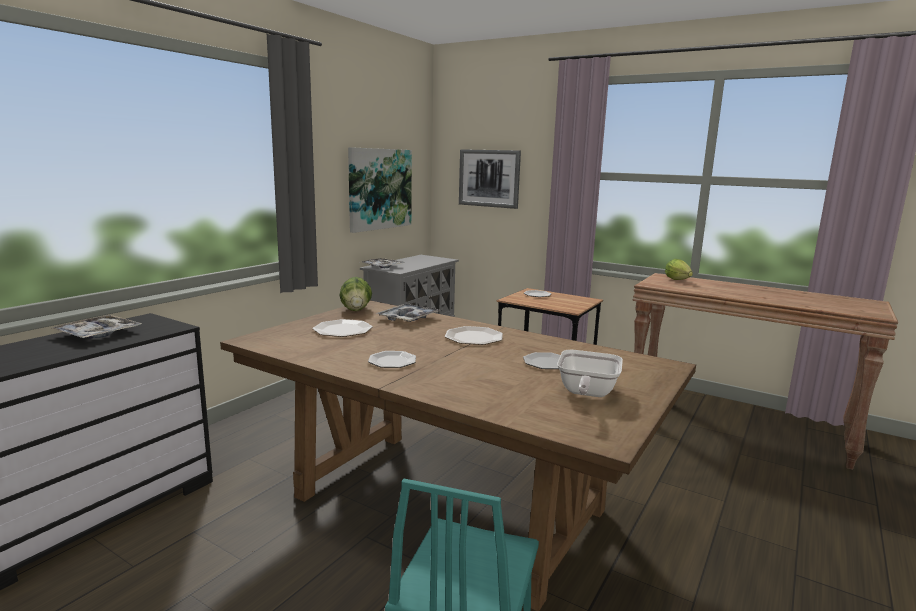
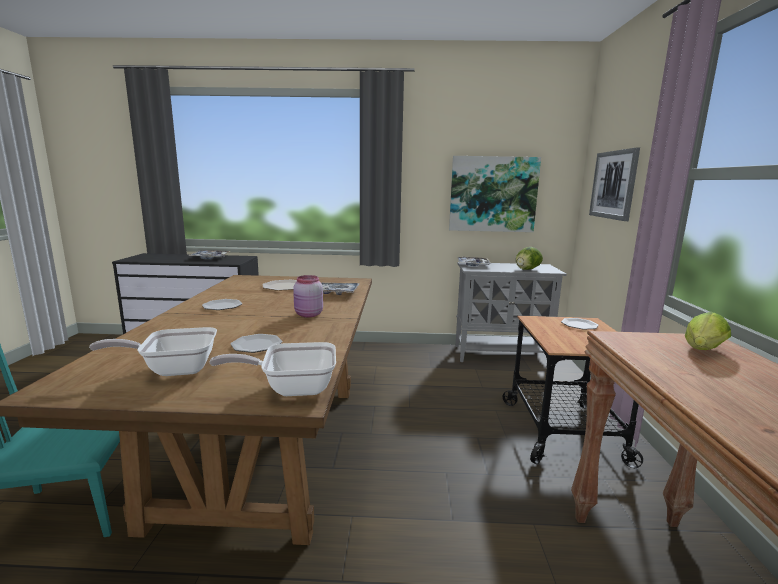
camera: 60 degrees right, 0 degrees up
(356, 310) = (338, 281): lettuce -> lettuce (527, 269)
(474, 337) = (308, 315): plate -> pink jar
(648, 364) = (292, 388): none -> frying pan

